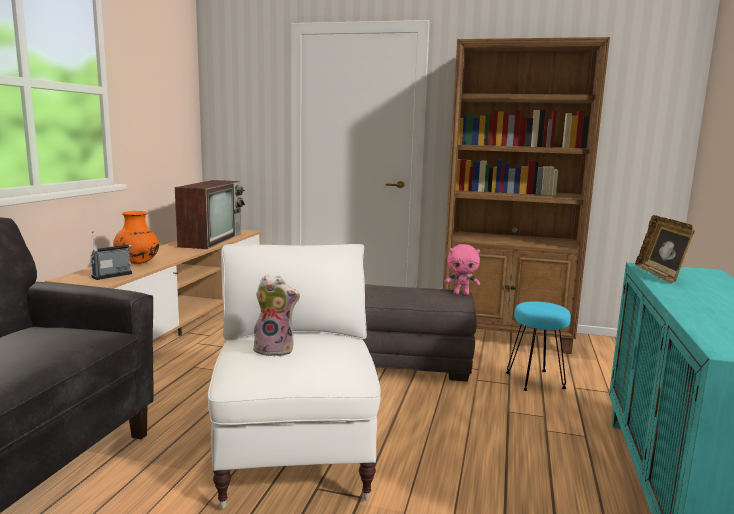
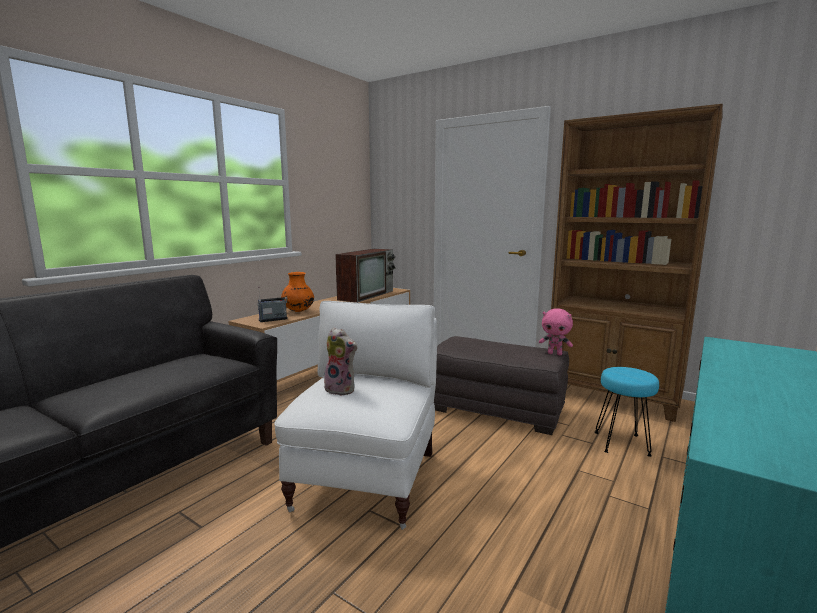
camera: 20 degrees right, 0 degrees up
(660, 275) = (731, 353): picture frame -> none

